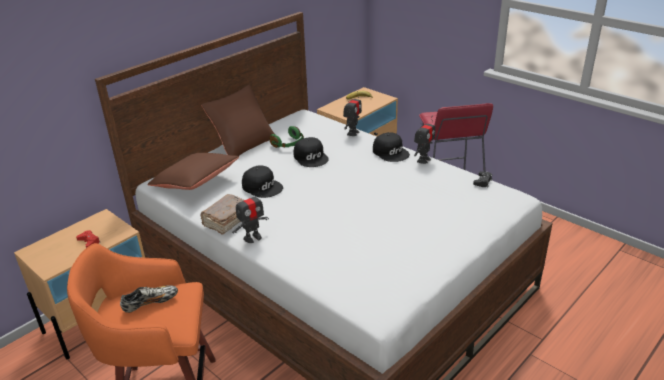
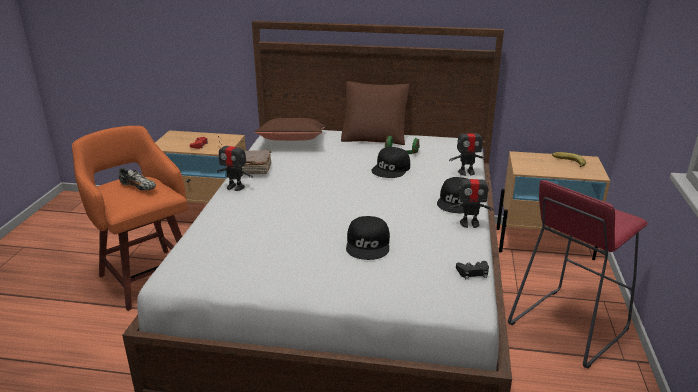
camera: 55 degrees right, 5 degrees down
(262, 186) = (316, 166): black cap -> black cap (368, 244)

